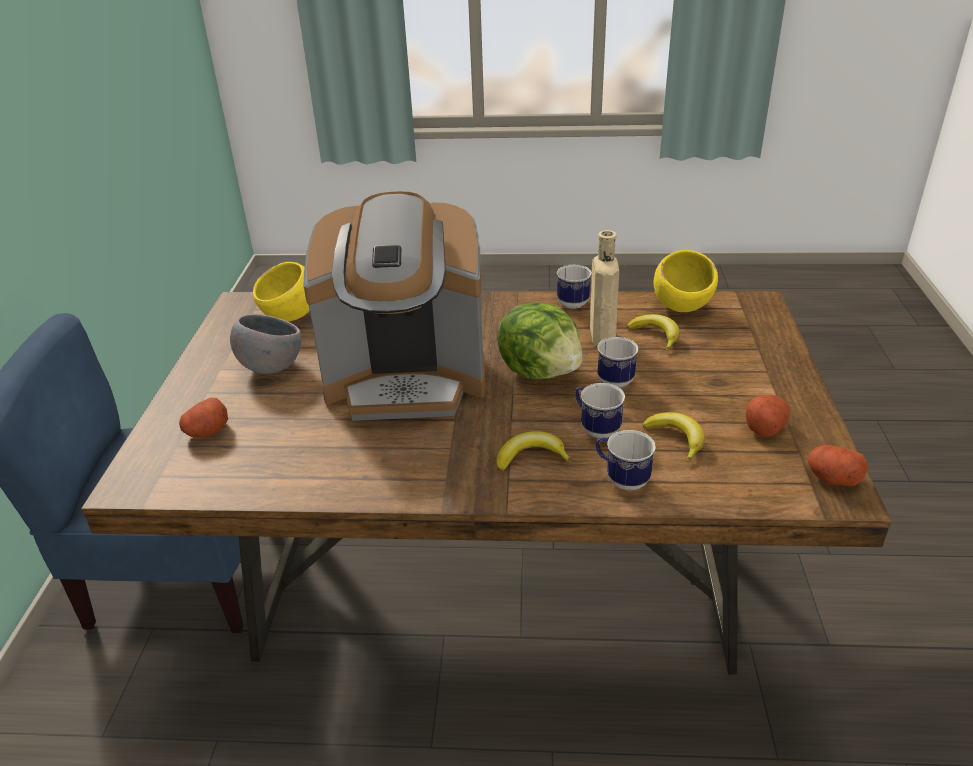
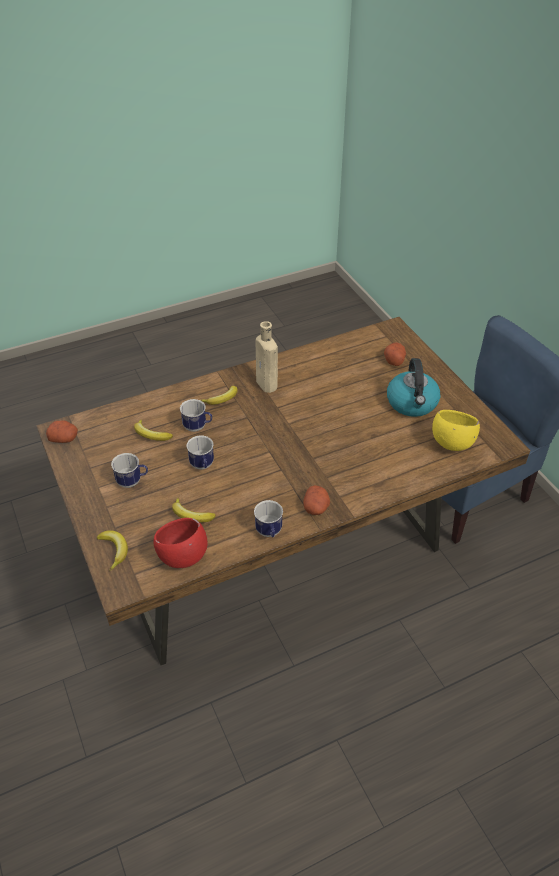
camera: 150 degrees right, 10 degrees up
(271, 367) = (412, 403): grey bowl -> kettle
(407, 380) = (325, 422): coffee machine -> none
(541, 371) = (252, 456): lettuce -> none
(601, 335) = (230, 502): beige bottle -> beige bottle (267, 385)
(621, 479) = (171, 403): mug -> mug (132, 481)
(682, 306) = (183, 557): yellow bowl -> red bowl
(763, 330) = (114, 550): none -> banana
(764, 426) = (103, 460): potato -> potato (316, 507)

